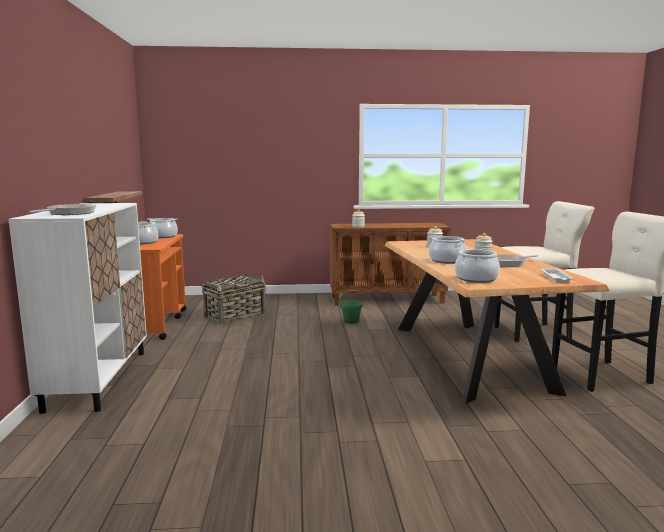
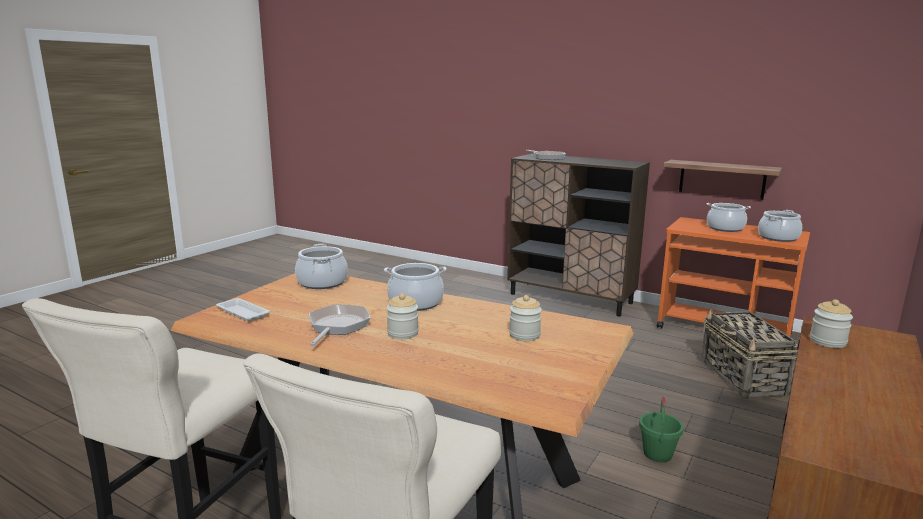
camera: 125 degrees right, 5 degrees up
(98, 379) = (571, 298): white cabinet -> brown cabinet

